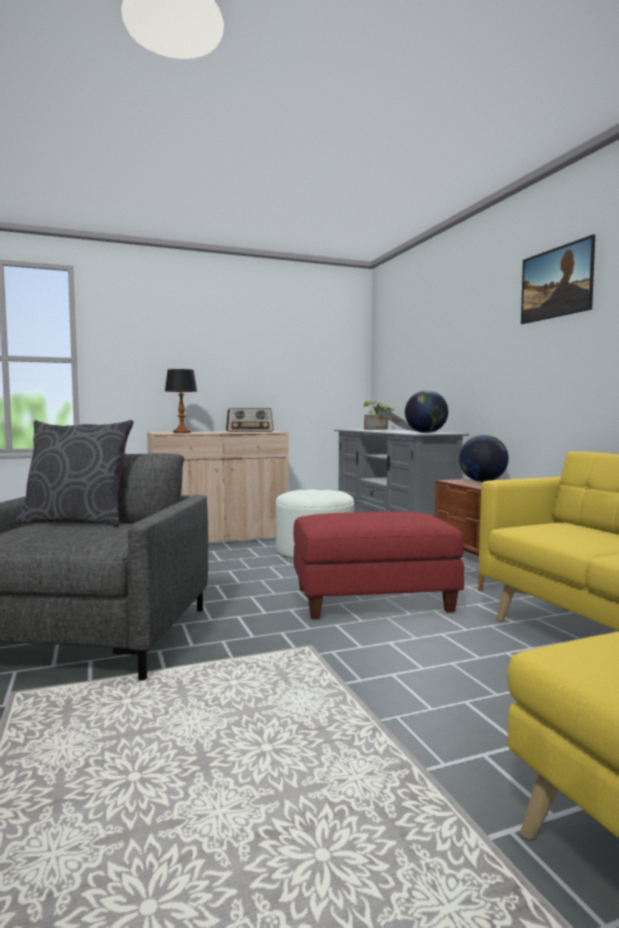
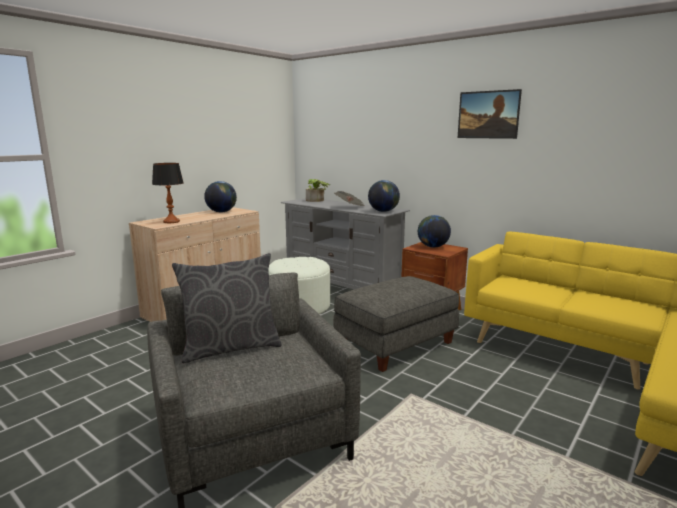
camera: 30 degrees left, 10 degrees up
(249, 431) = (221, 212): radio -> globe
(373, 599) = (395, 344): red ottoman -> grey ottoman

